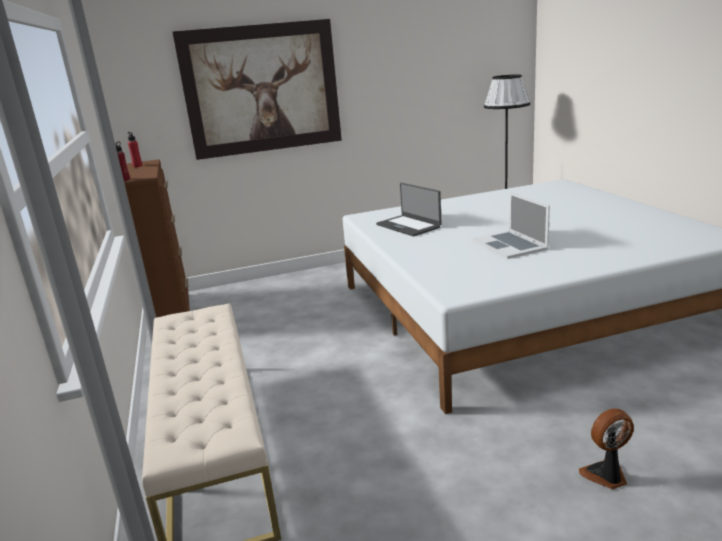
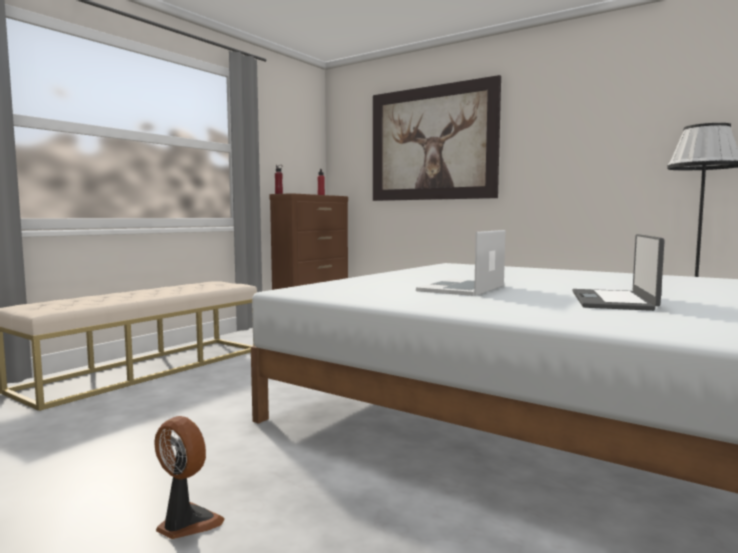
camera: 50 degrees right, 15 degrees down
(409, 226) = (452, 271): laptop -> laptop (613, 301)

